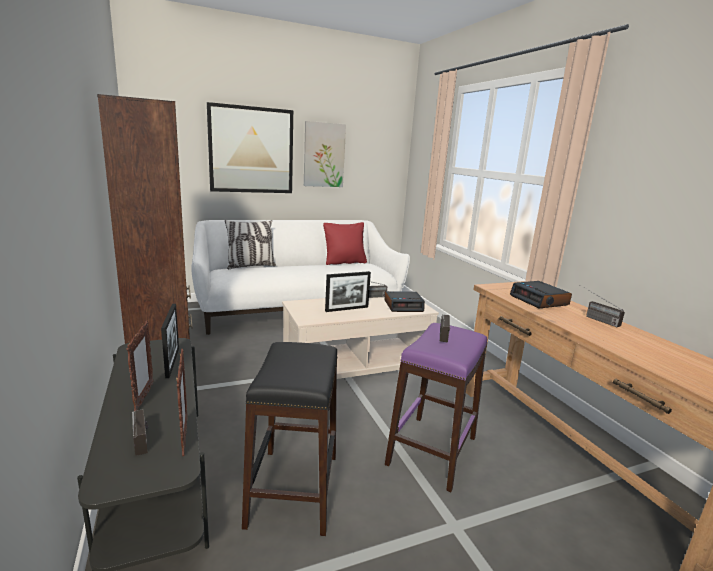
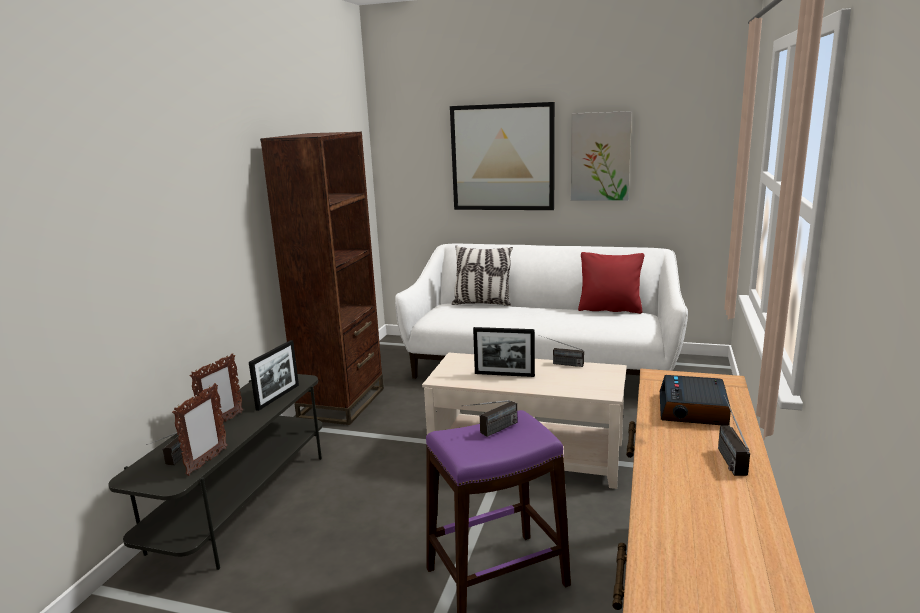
camera: 40 degrees right, 0 degrees up
(293, 489) = (321, 553): black stool -> none
(403, 306) = (585, 383): alarm clock -> none

